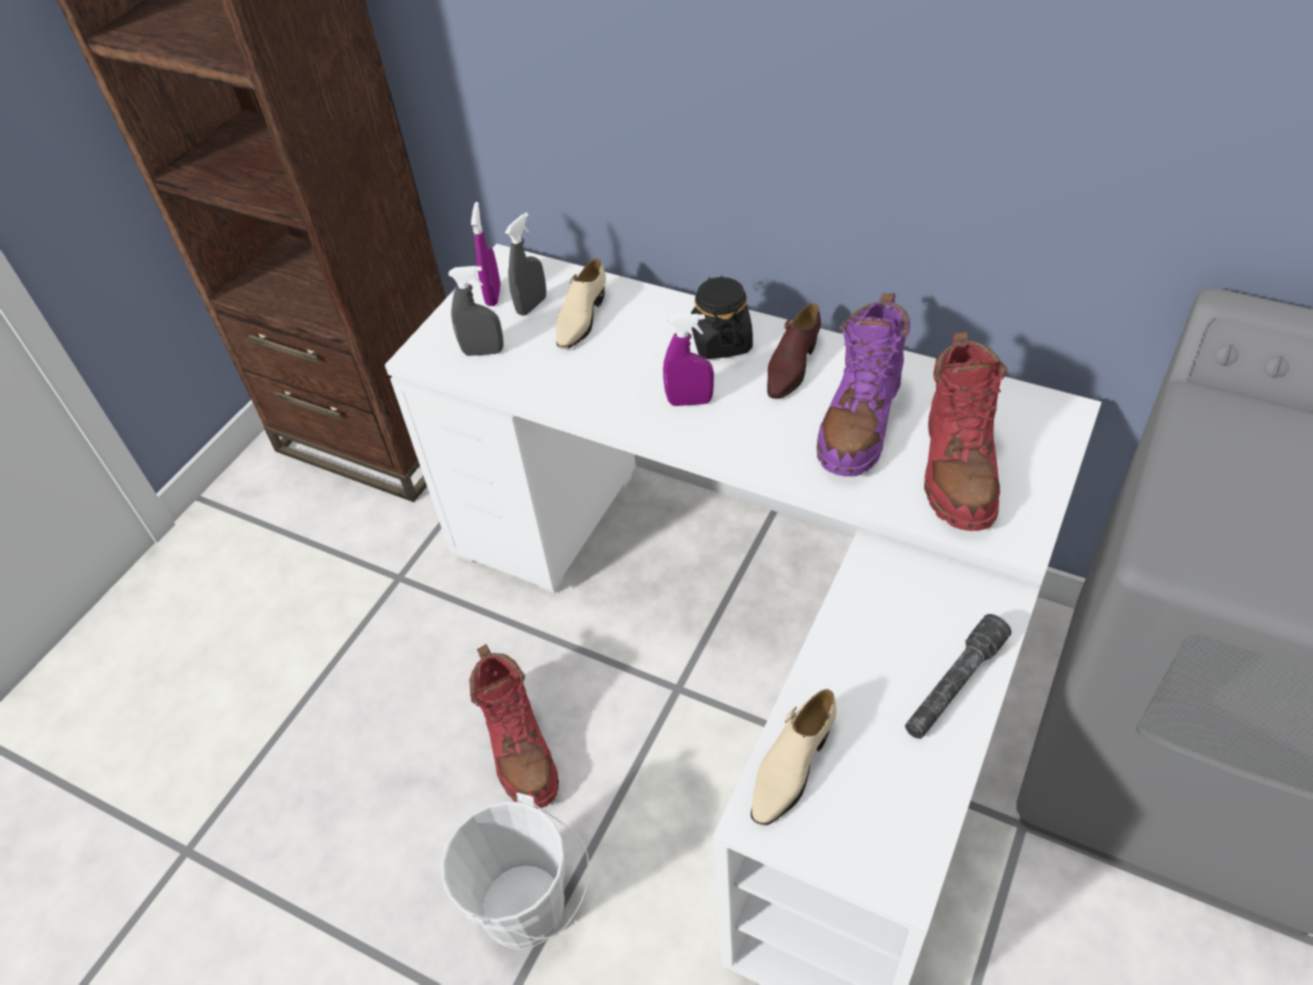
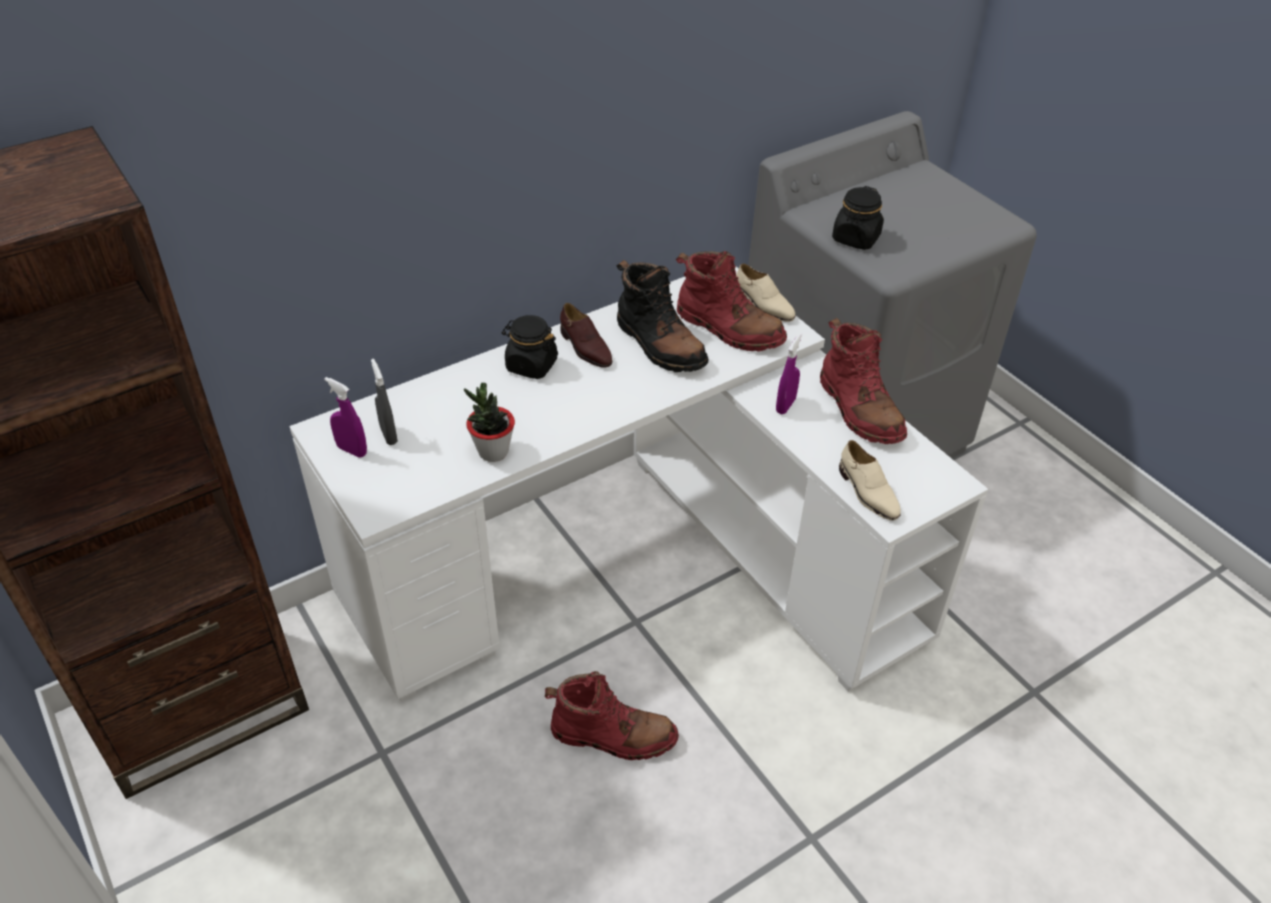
camera: 65 degrees left, 5 degrees down
(483, 352) = (411, 479): grey spray bottle -> none
(533, 910) = (745, 783): white bucket -> none
(564, 385) = (493, 452): none -> potted plant
(580, 319) = (433, 417): beige shoe -> beige shoe (763, 305)
(690, 401) = (571, 402): purple spray bottle -> purple spray bottle (785, 405)
(860, 422) = (659, 345): purple boot -> black boot
(954, 685) = (859, 409): grey flashlight -> red boot
(1205, 479) = (856, 238): none -> black jar

